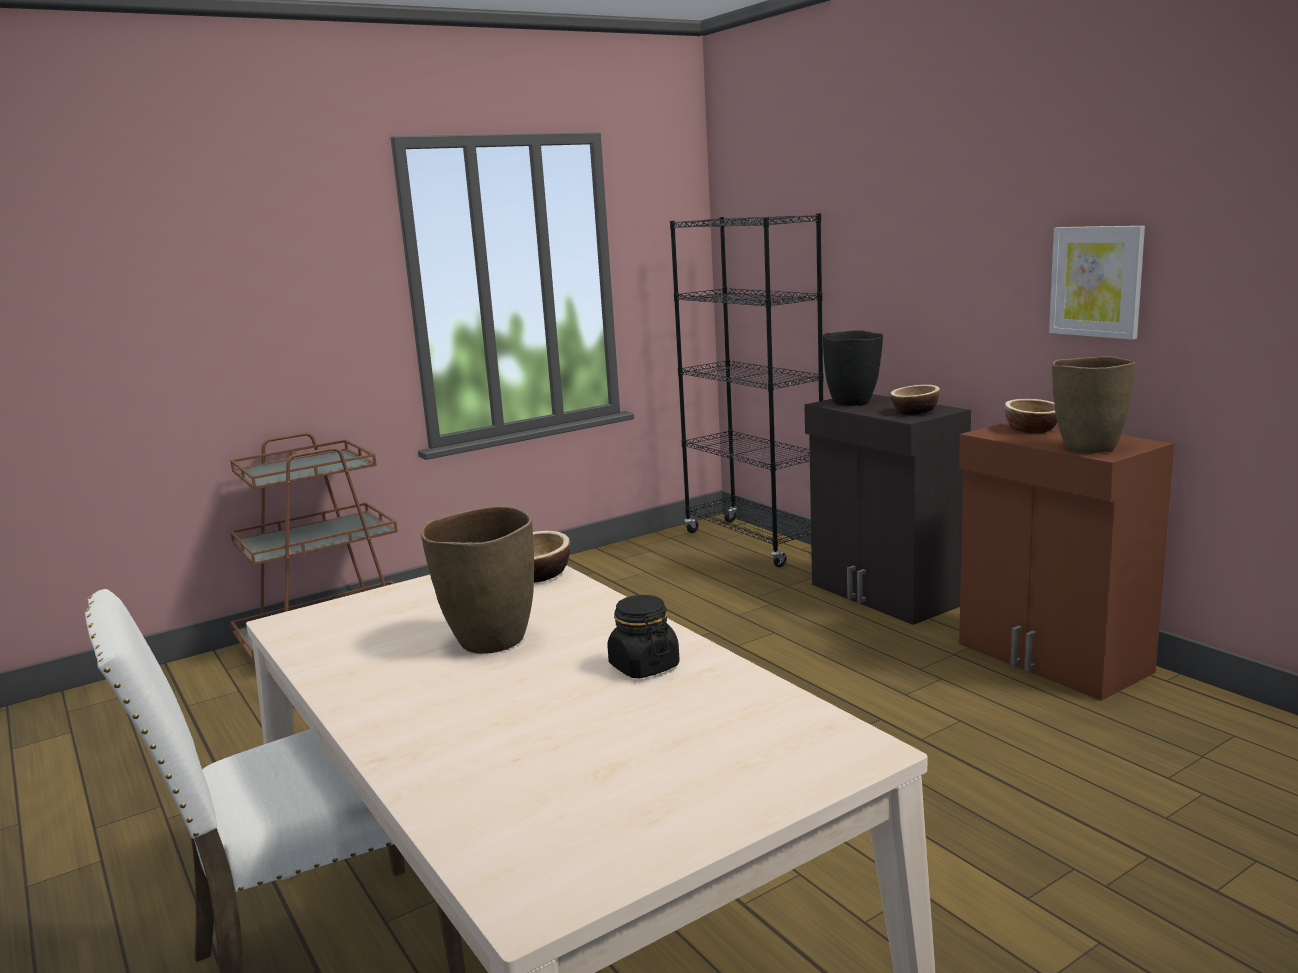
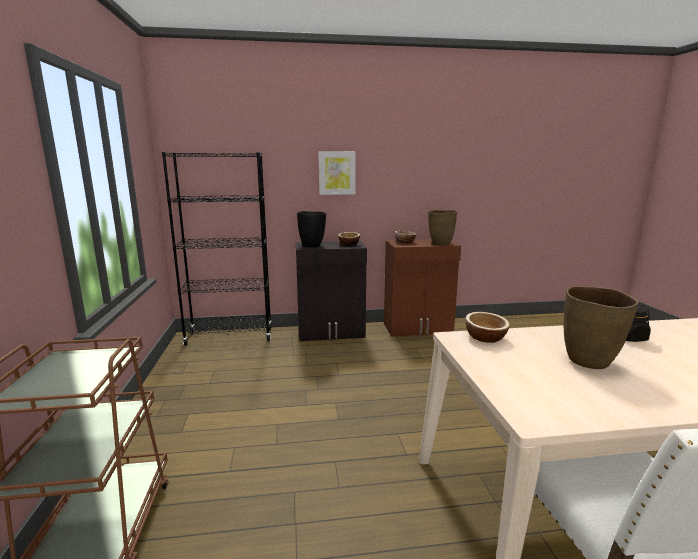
camera: 65 degrees left, 0 degrees up
(1096, 281) = (412, 183): picture -> picture (337, 173)

